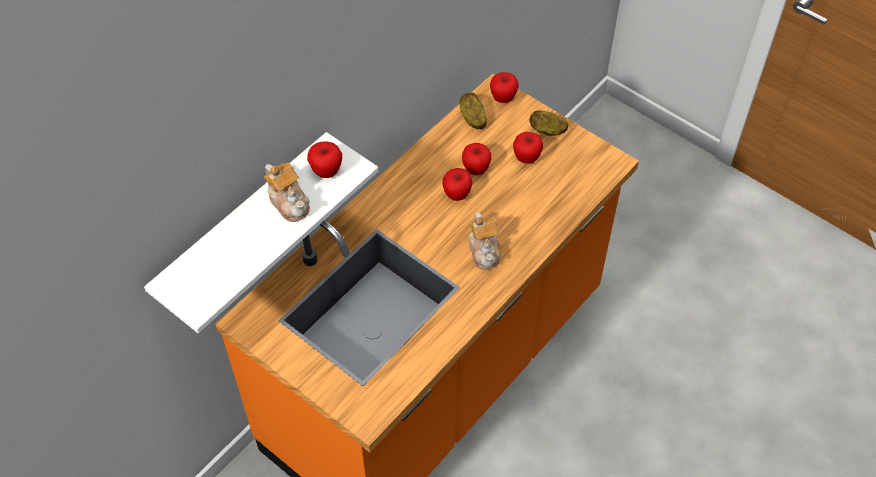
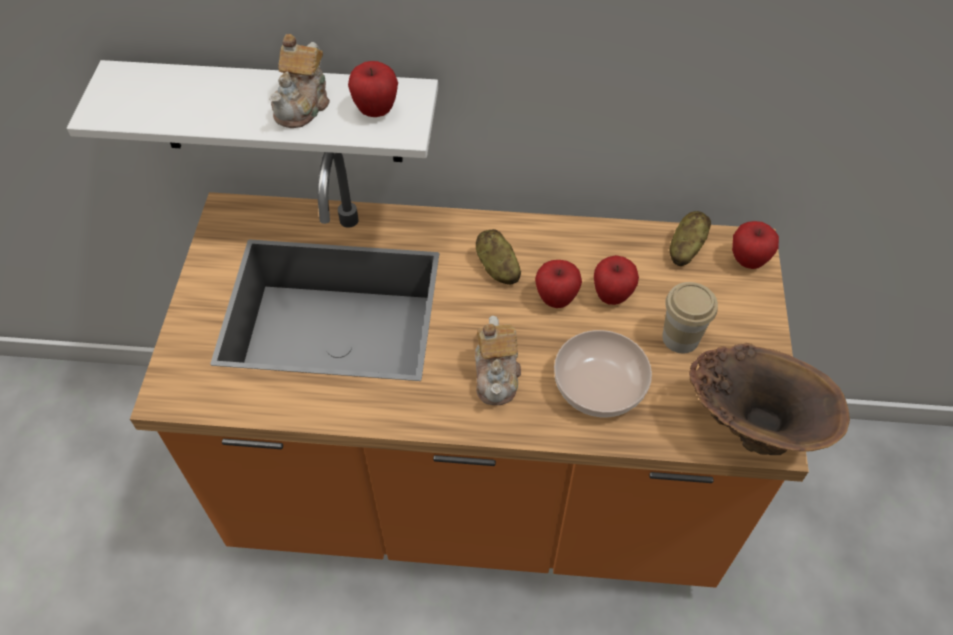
camera: 55 degrees right, 0 degrees up
(484, 250) = (497, 375): teapot -> teapot turned 45 degrees counterclockwise
(526, 158) = (680, 338): apple -> cup
(527, 209) = (600, 385): none -> bowl
(547, 130) = (747, 335): potato -> potato (497, 268)
(600, 166) = (750, 428): none -> brown vase

